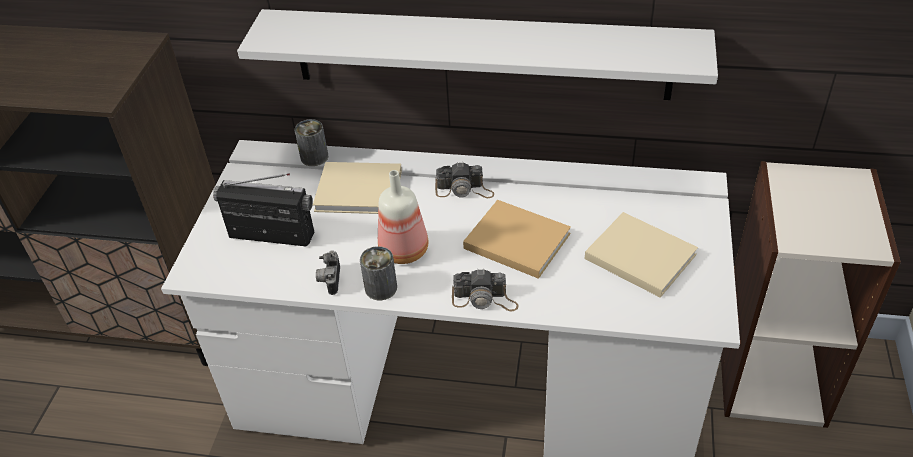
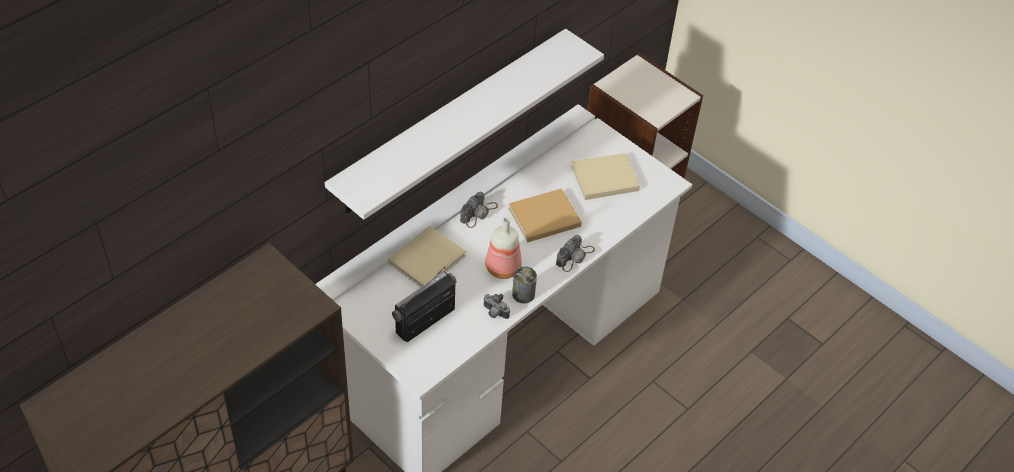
camera: 60 degrees left, 5 degrees up
(314, 157) = (369, 263): can -> none

